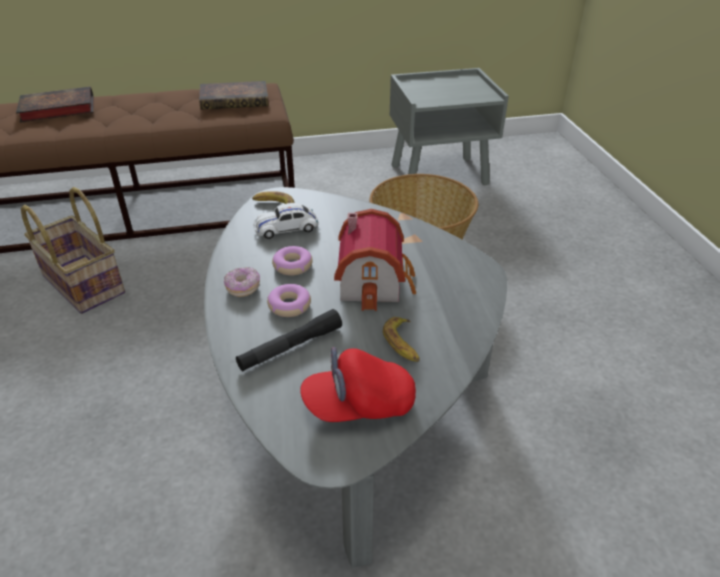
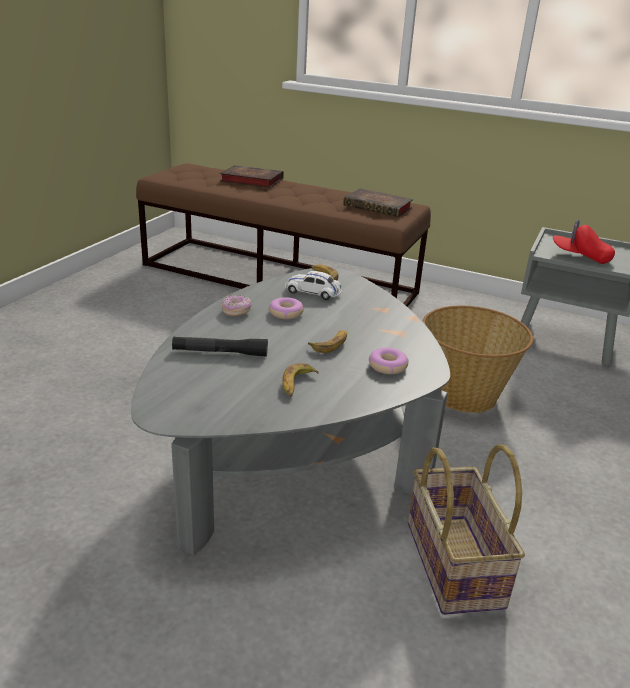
camera: 35 degrees right, 10 degrees down
(81, 285) = (198, 307): basket -> basket (451, 563)
(289, 305) = (252, 332): donut -> donut (387, 366)
(359, 405) = (218, 399): red cap -> red cap (580, 257)
(375, 282) = (330, 344): toy house -> banana

